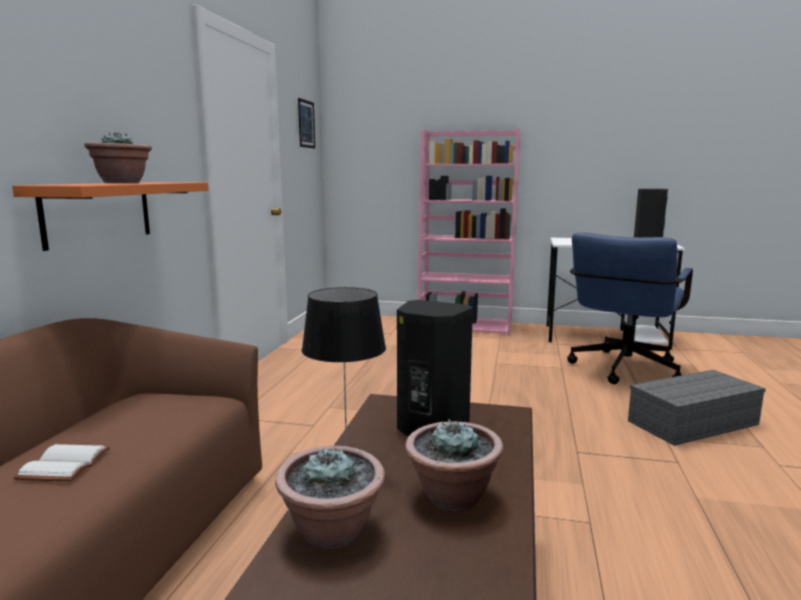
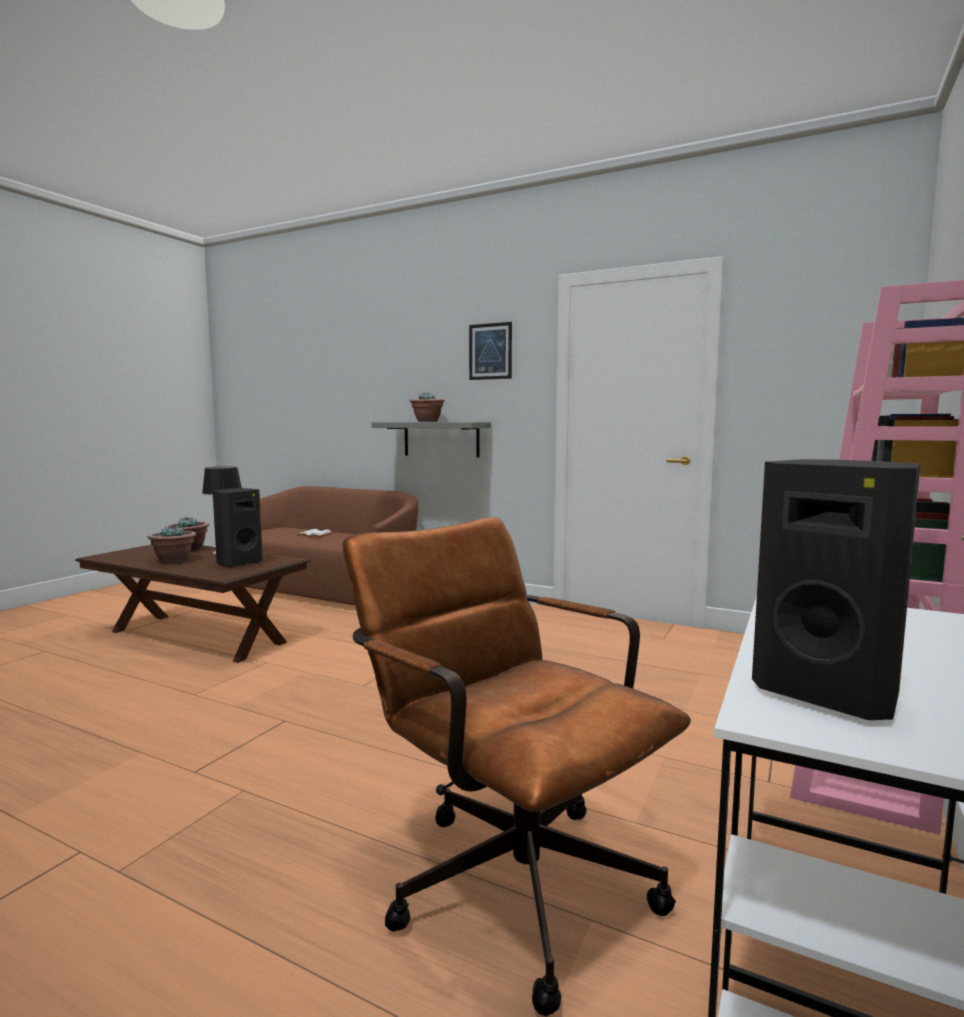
camera: 105 degrees right, 5 degrees down
(98, 212) = (441, 439): orange shelf -> grey shelf
(306, 124) = (829, 340): picture -> picture (490, 351)
(622, 371) = (507, 873): blue office chair -> brown office chair
(692, 423) = (244, 838): grey storage box -> none

